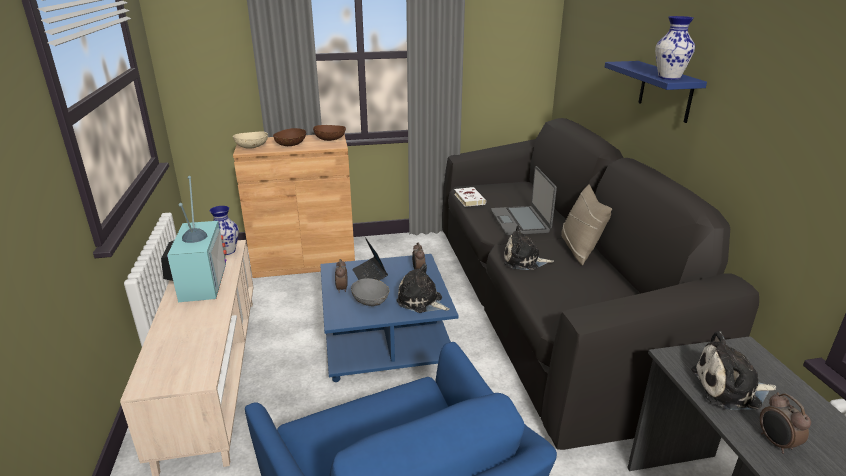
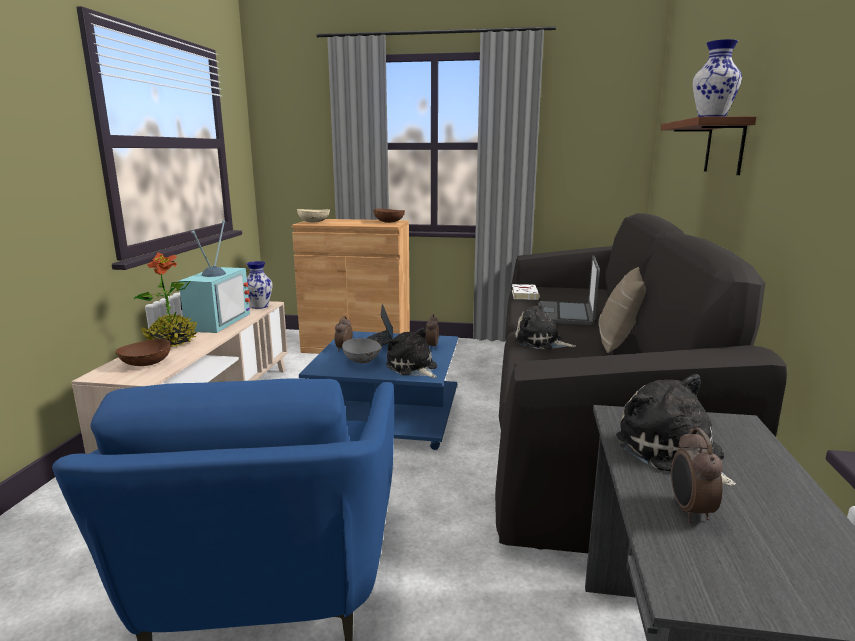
camera: 20 degrees right, 10 degrees down
(180, 322) = (172, 343): none -> potted plant
(291, 145) = (349, 223): brown bowl -> brown bowl (146, 364)
(665, 91) = (724, 147): blue shelf -> brown shelf
(730, 389) = (672, 452): plush toy -> plush toy turned 45 degrees clockwise

